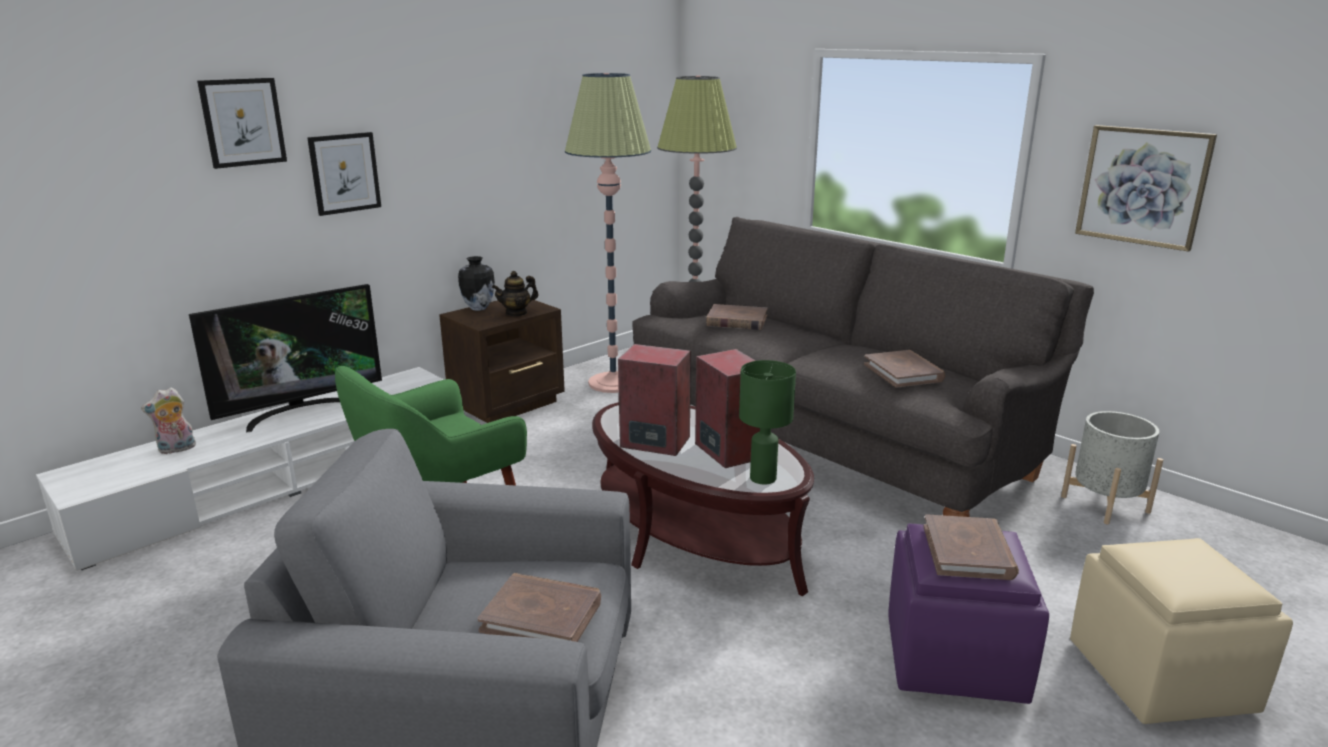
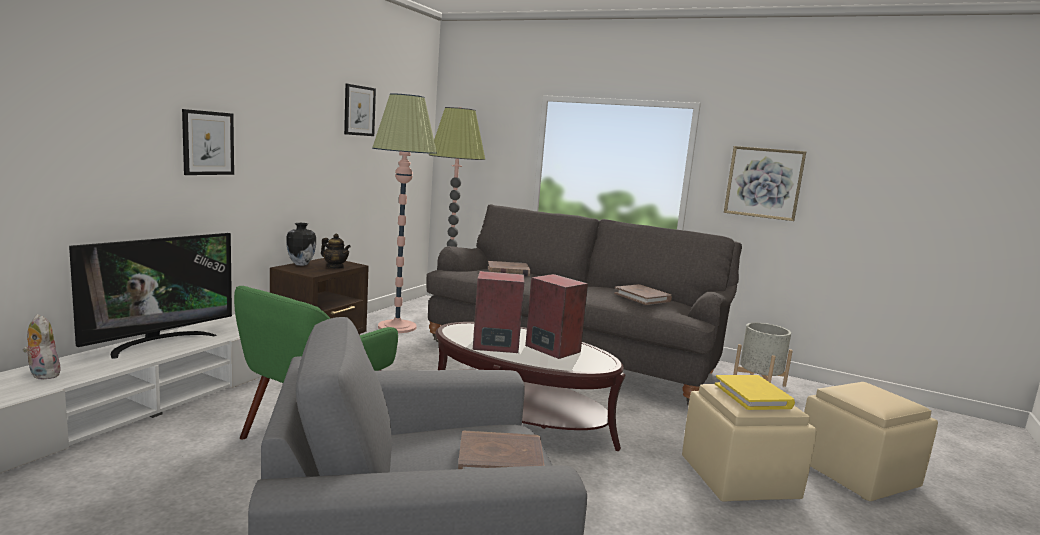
camera: 20 degrees left, 10 degrees down
(176, 449) = (42, 374): plush toy -> plush toy turned 90 degrees clockwise
(243, 122) = (131, 87): picture -> picture (359, 110)
(516, 313) = (335, 267): teapot -> teapot turned 105 degrees counterclockwise
(762, 478) = (589, 363): green table lamp -> none
(953, 659) = (738, 479): purple ottoman -> beige ottoman
(968, 552) = (753, 396): brown book -> yellow book

